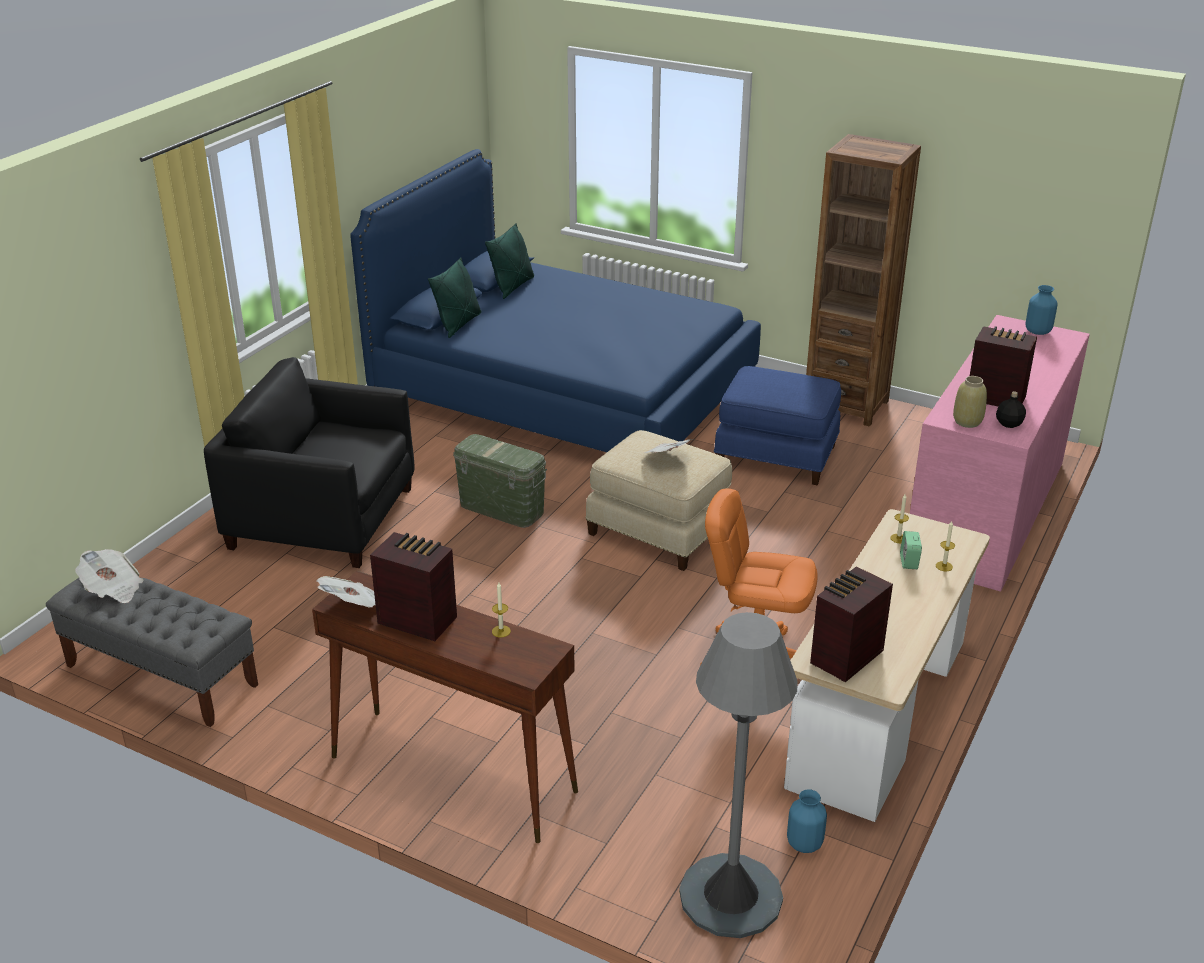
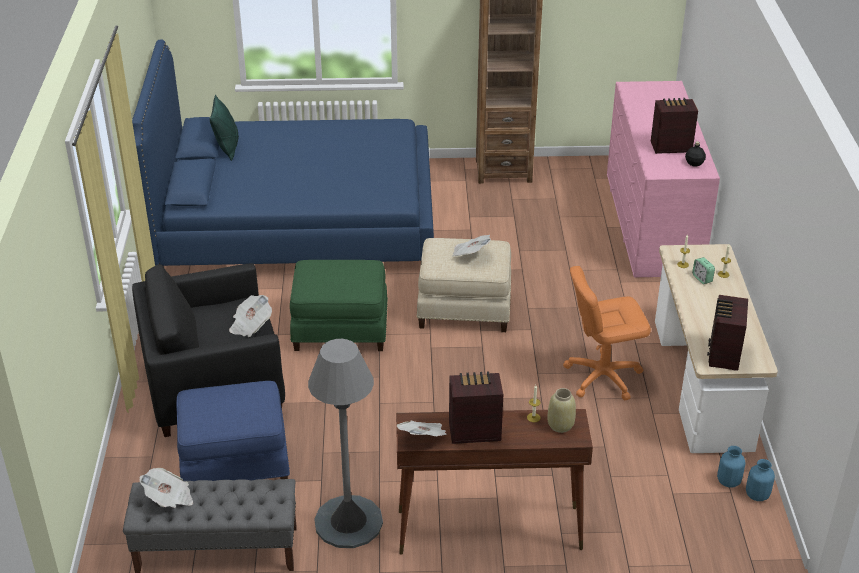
camera: 30 degrees left, 5 degrees up
(360, 454) = (250, 325): none -> newspaper
(458, 324) = (219, 193): green pillow -> none
(501, 508) = (340, 330): green storage box -> green ottoman
(731, 896) = (716, 531): grey floor lamp -> grey floor lamp (348, 522)
(776, 455) = (491, 224): blue ottoman -> blue ottoman (235, 463)
(967, 422) = (670, 170): beige vase -> beige vase (560, 425)
(1037, 331) = (651, 88): blue vase -> blue vase (757, 495)

